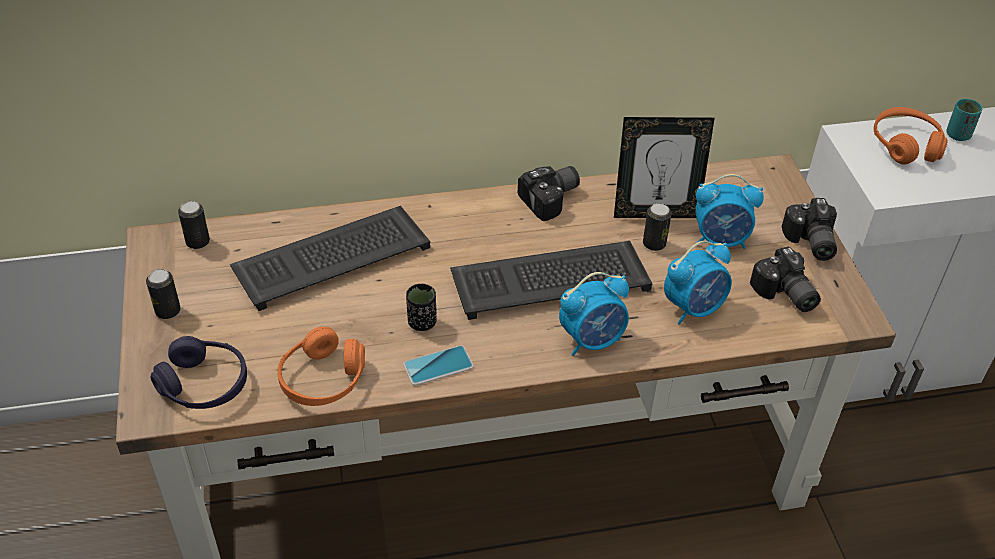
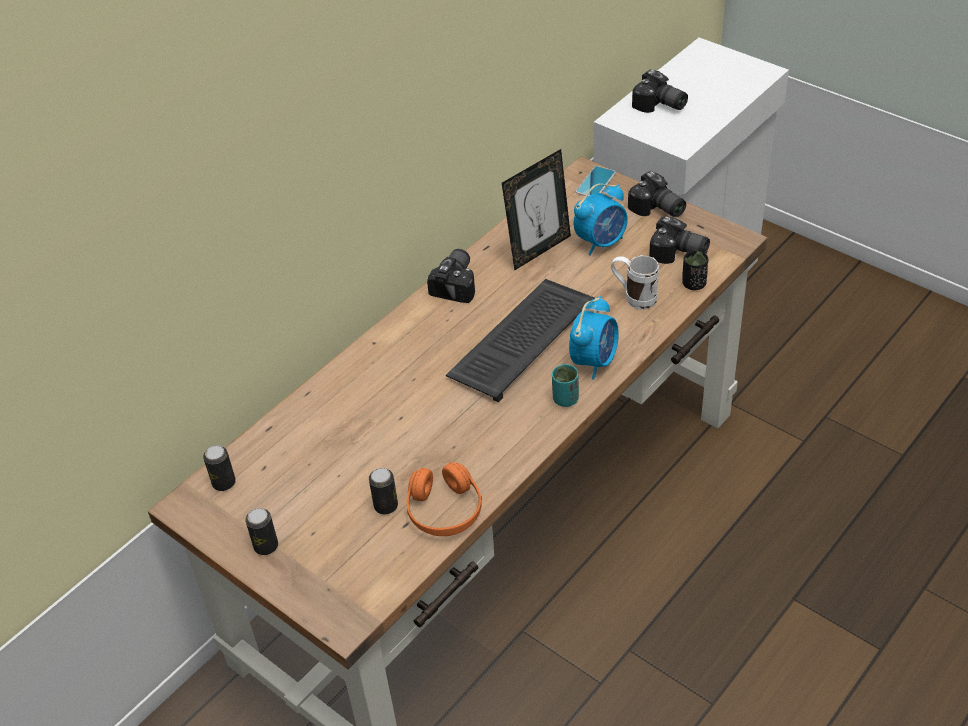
camera: 35 degrees left, 0 degrees up
(204, 384) = (362, 574): purple headphones -> none
(333, 256) = (346, 424): keyboard -> none
(422, 322) = (467, 425): black cup -> black cup (693, 284)
(438, 366) = (513, 446): phone -> phone (595, 183)
(654, 244) = (561, 271): can -> can (386, 506)
(694, 308) = (634, 298): alarm clock -> white mug
(905, 145) = (659, 105): orange headphones -> camera
(957, 135) = (683, 80): turquoise cup -> turquoise cup (565, 399)

